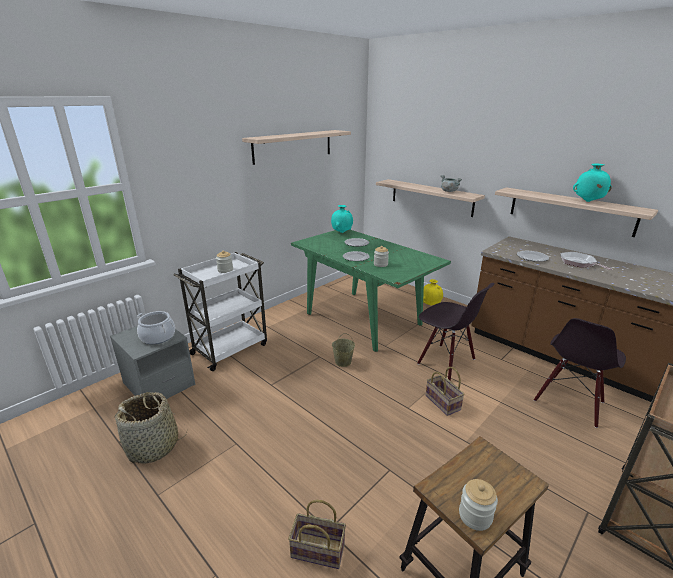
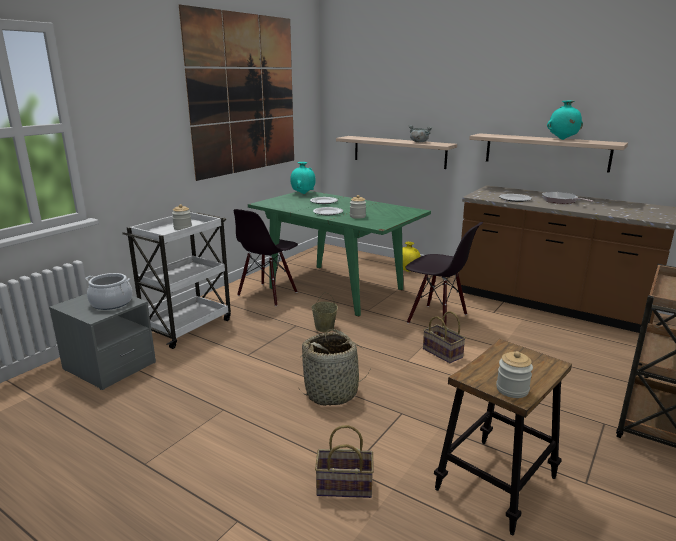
camera: 10 degrees left, 5 degrees down
(153, 446) = (124, 422): basket -> basket (332, 392)
(293, 146) = (245, 94): shelf -> picture
(569, 402) = (569, 341): black chair -> black chair (268, 294)

